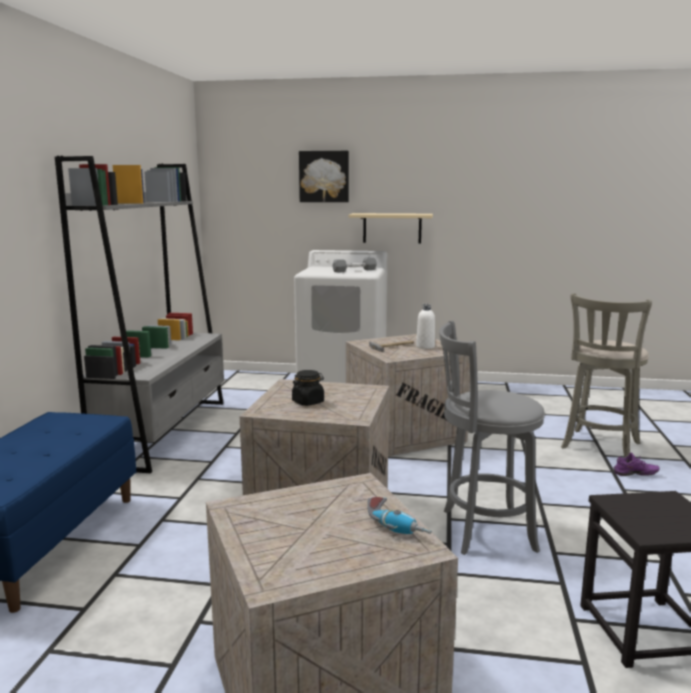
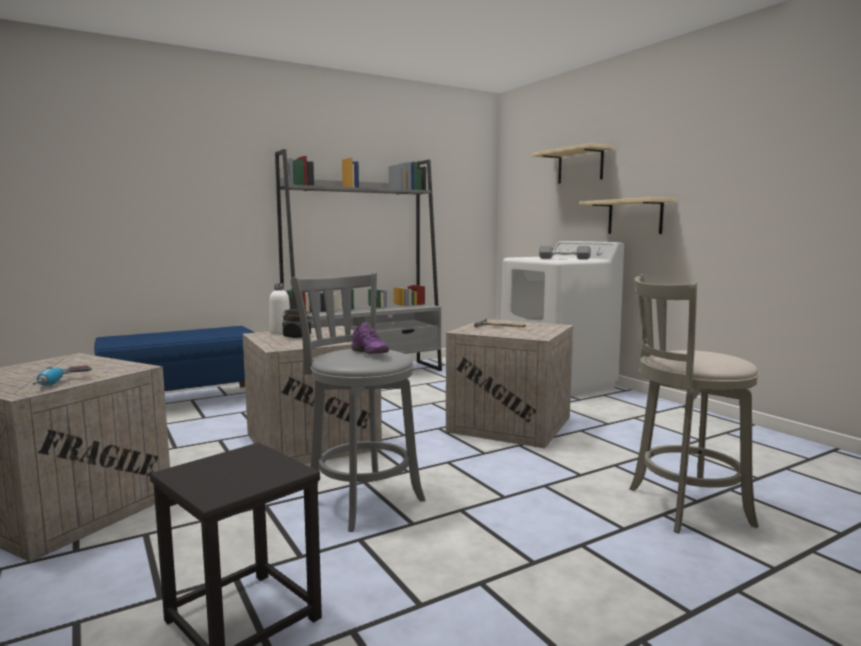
camera: 50 degrees right, 5 degrees down
(324, 176) = (580, 166): picture -> beige shelf
(425, 347) = (526, 331): white bottle -> white bottle (280, 332)
(635, 475) = (643, 544): purple shoe -> purple shoe (368, 354)

